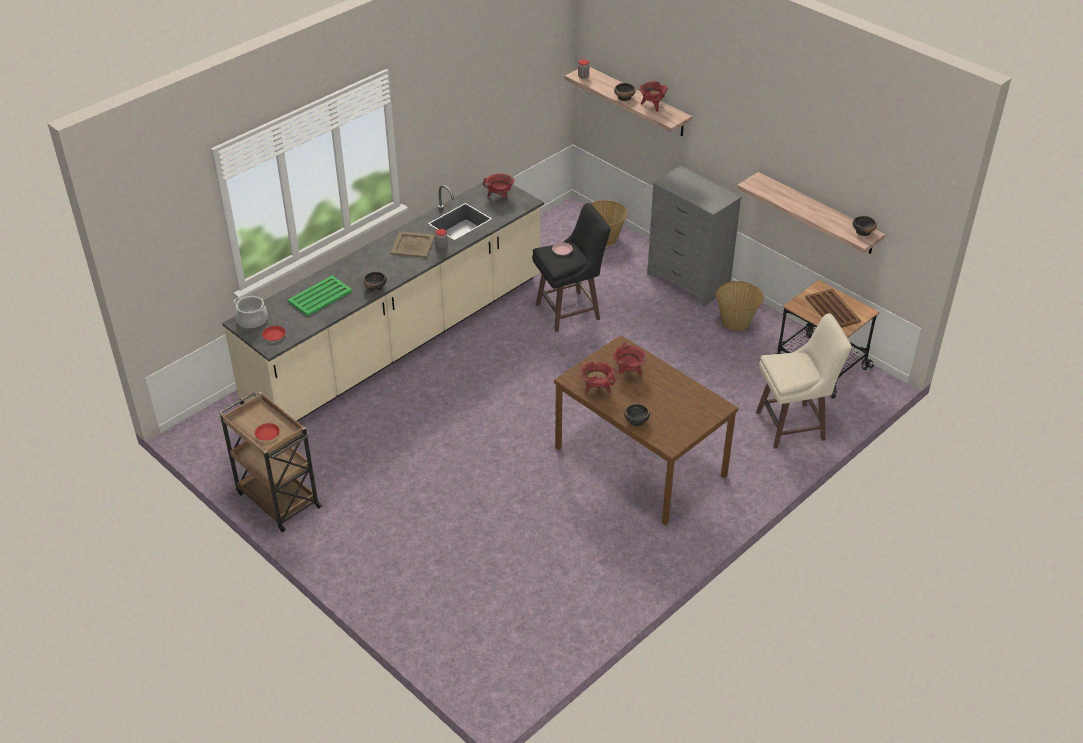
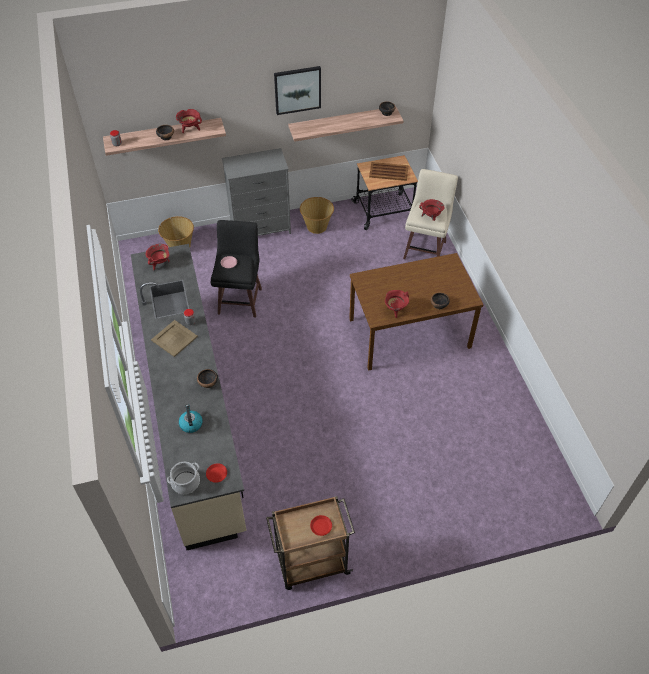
camera: 60 degrees left, 10 degrees up
(319, 297) = (191, 424): green tray -> kettle
(628, 372) = (389, 287): red cooking pot -> red cooking pot (431, 217)
(775, 134) = (297, 90): none -> picture

